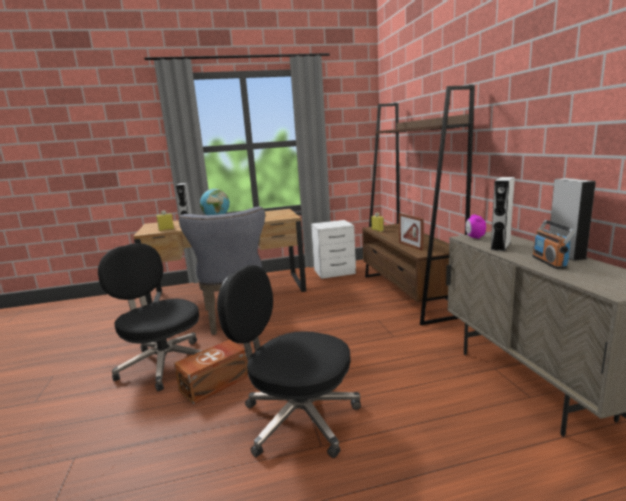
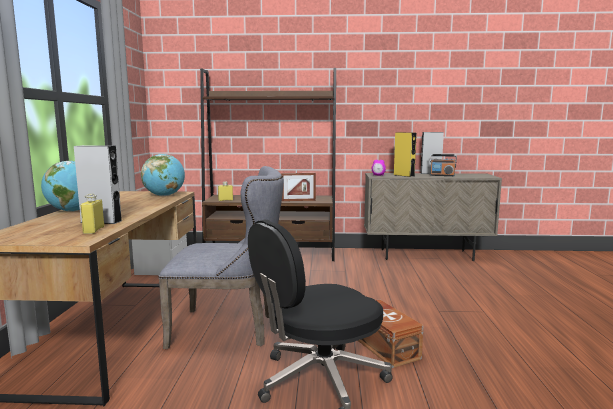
camera: 75 degrees left, 5 degrees down
(275, 217) = (164, 196): none -> globe
(297, 418) = (451, 315): black office chair -> none
(500, 246) = (404, 175): white speaker -> yellow speaker

